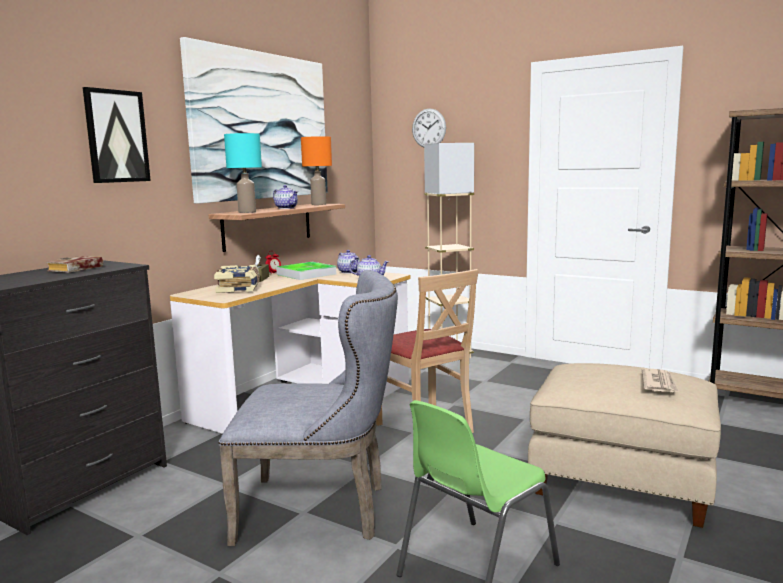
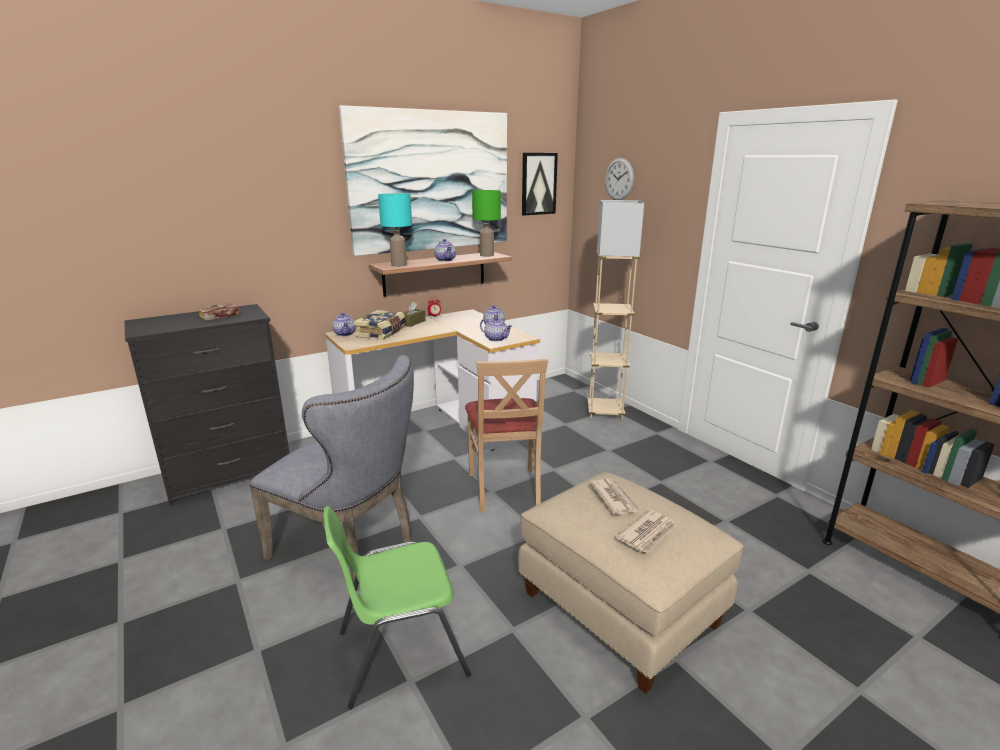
camera: 25 degrees right, 10 degrees up
(116, 136) = (274, 201): picture -> picture (538, 184)
(197, 293) = (345, 334): none -> teapot
(306, 274) = (456, 323): tray -> none
(319, 204) = (487, 255): orange table lamp -> green table lamp
(603, 370) = (614, 498): none -> newspaper

